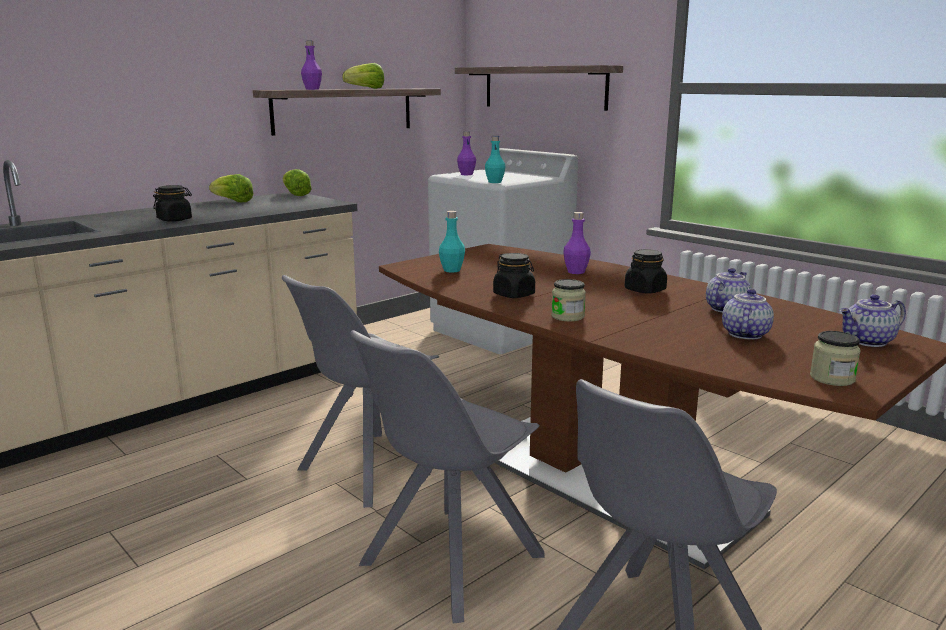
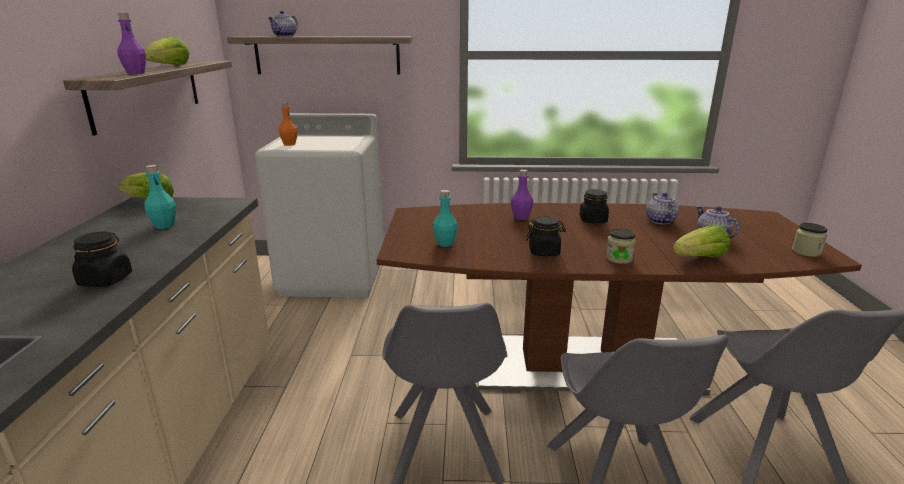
camera: 45 degrees left, 5 degrees up
(233, 201) = (97, 230): lettuce -> lettuce (700, 258)
(466, 174) = (289, 144): purple bottle -> orange bottle
(495, 182) = (343, 149): turquoise bottle -> turquoise bottle (164, 225)
(868, 342) = (753, 221): teapot -> teapot (285, 36)

